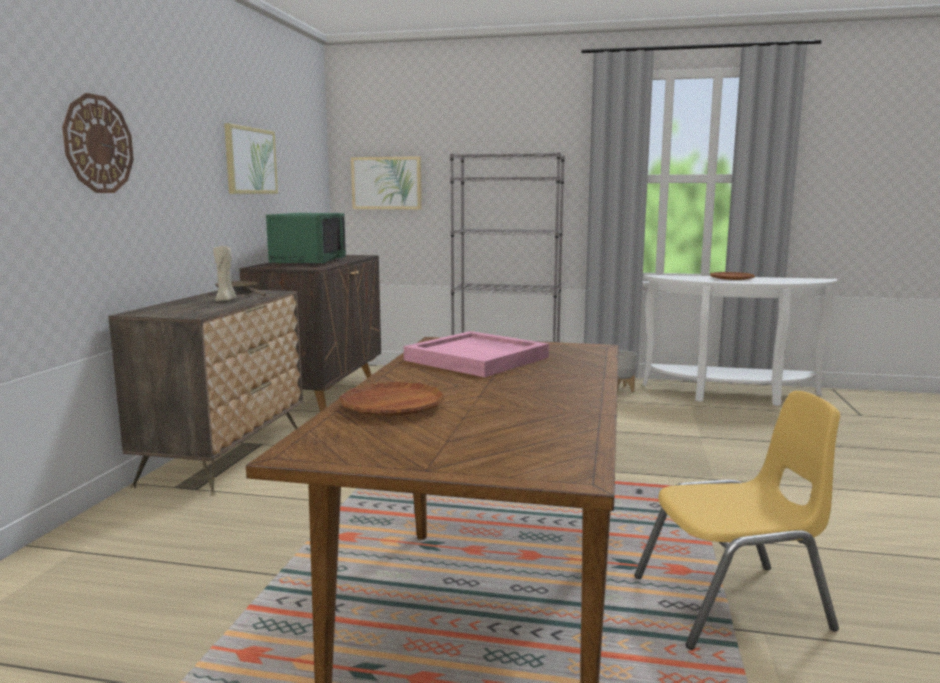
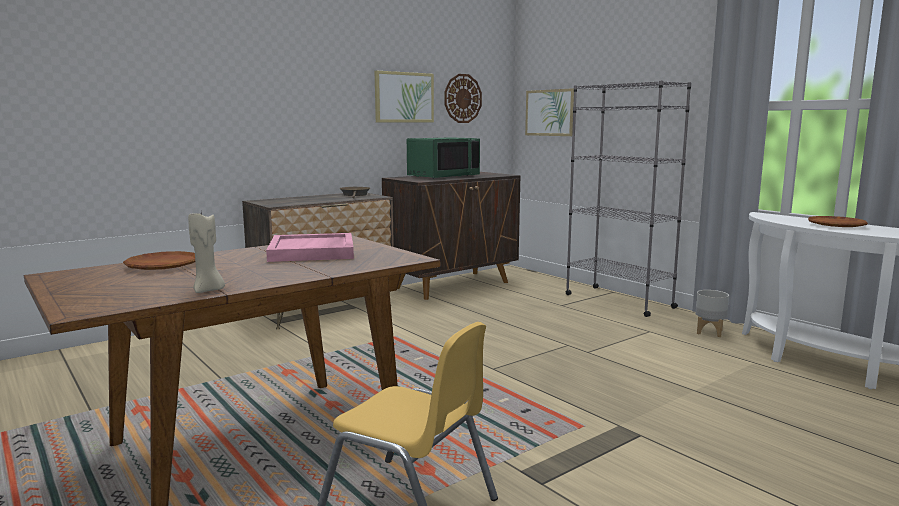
camera: 40 degrees right, 0 degrees up
(98, 144) = (244, 91): wall clock -> wall clock (462, 98)
(226, 300) = (328, 198): beige candle -> beige candle (208, 290)

